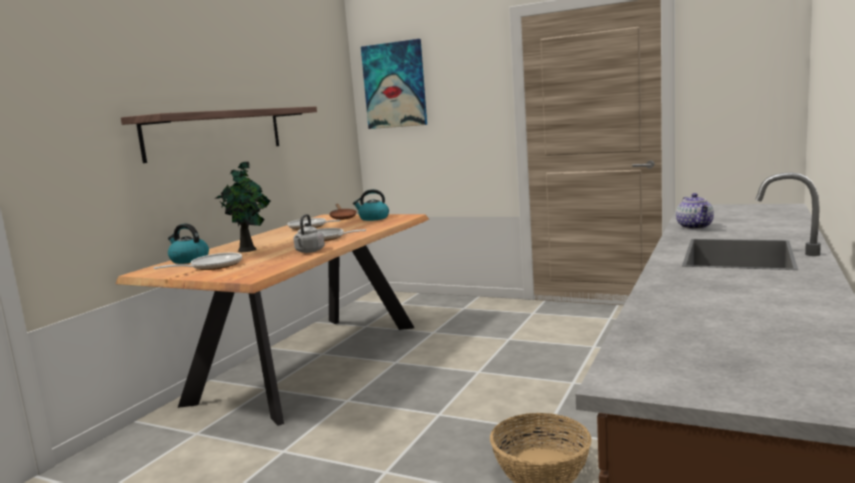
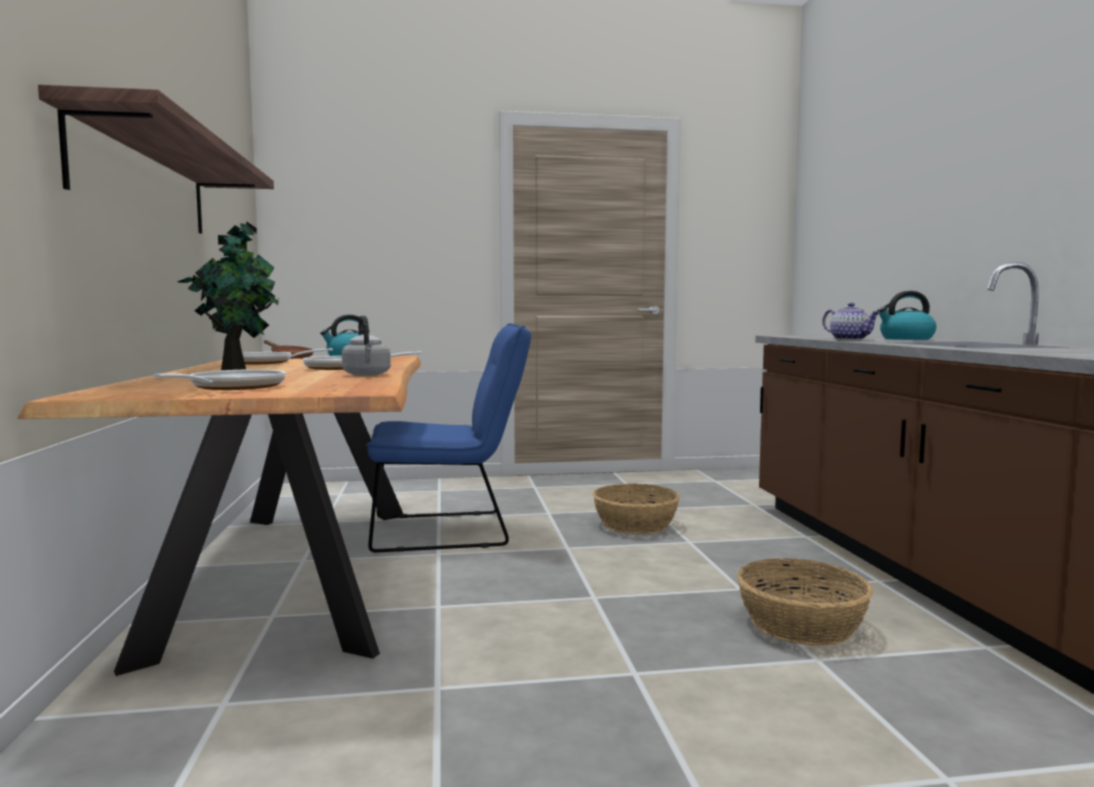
camera: 35 degrees left, 5 degrees down
(189, 260) = (143, 385): kettle -> kettle (906, 339)
(394, 85) = (328, 187): picture -> none
(425, 345) = (451, 531): none -> blue chair
(556, 359) = (635, 524): none -> basket

